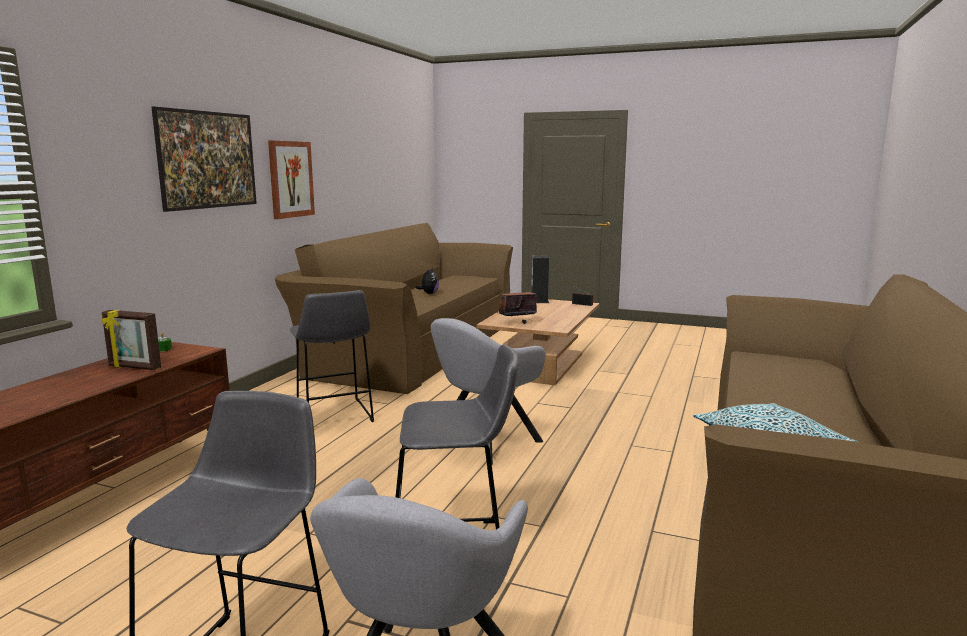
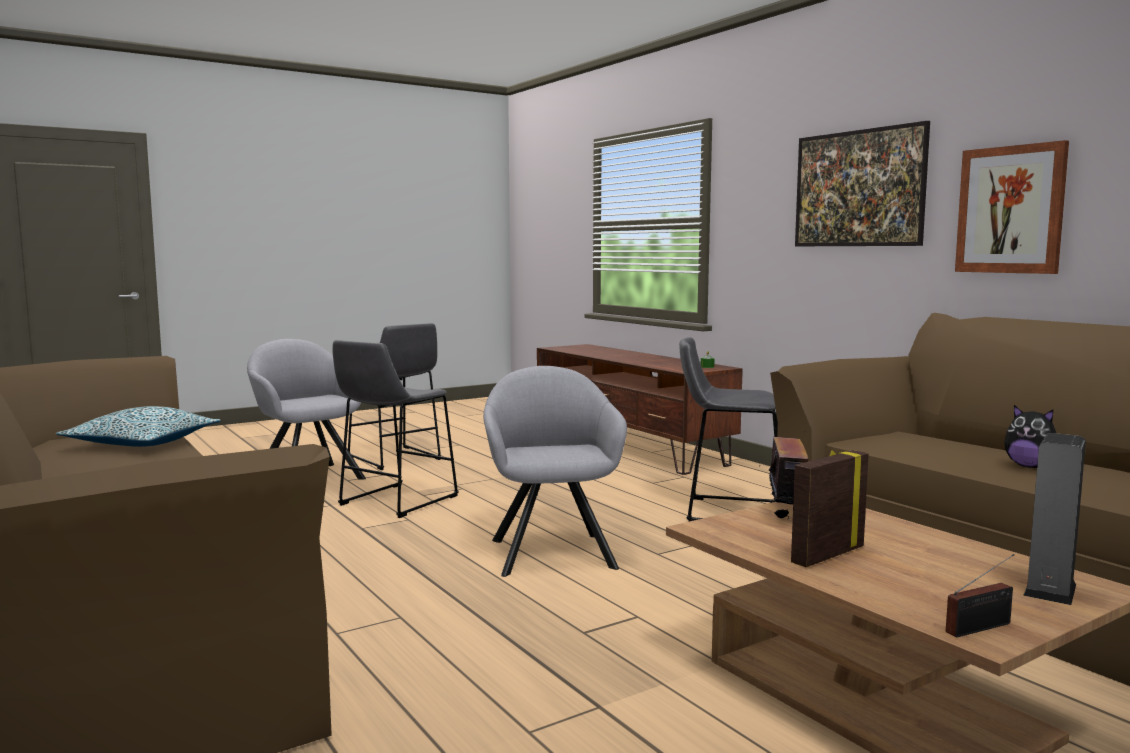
camera: 125 degrees right, 5 degrees down
(134, 367) = (658, 363): picture frame -> picture frame (826, 555)

